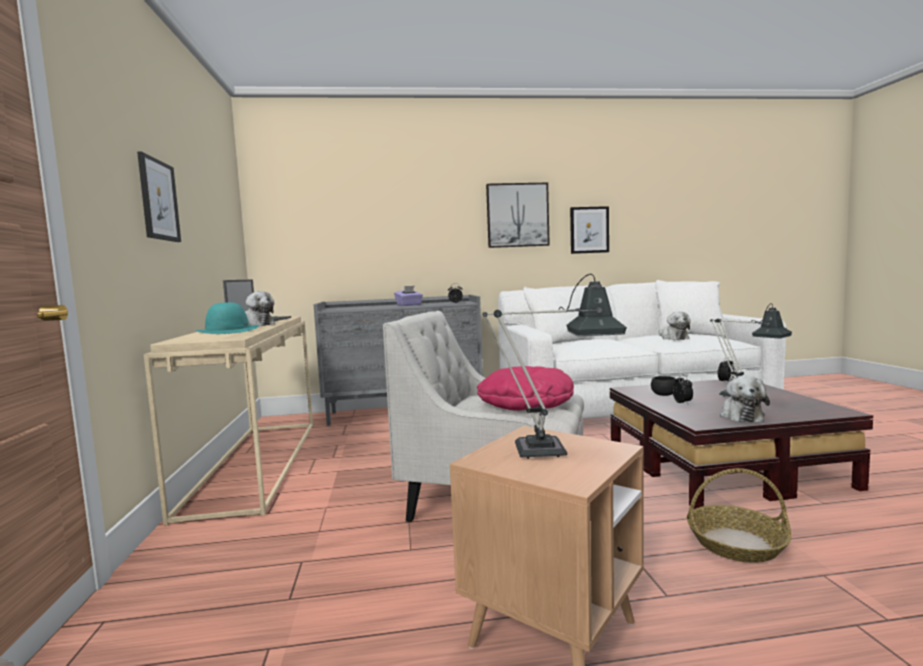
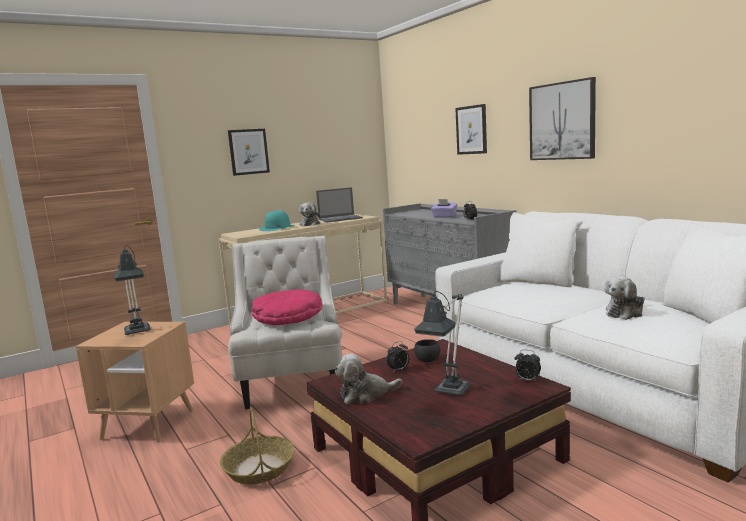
camera: 65 degrees right, 5 degrees up
(589, 230) = (648, 137): picture -> picture (471, 130)

